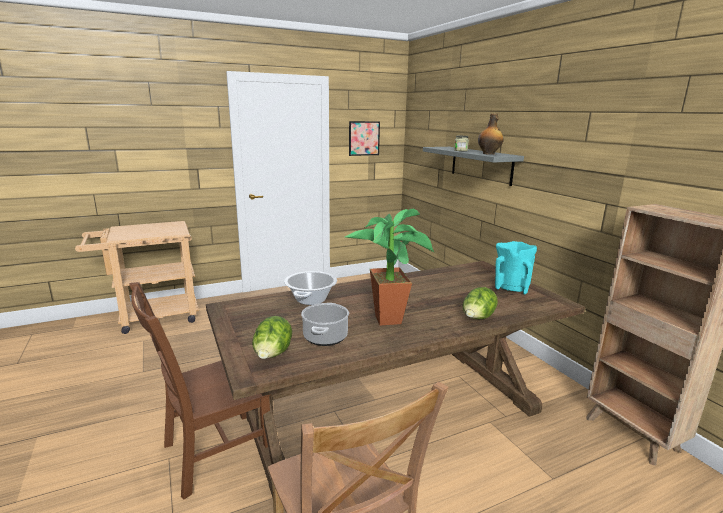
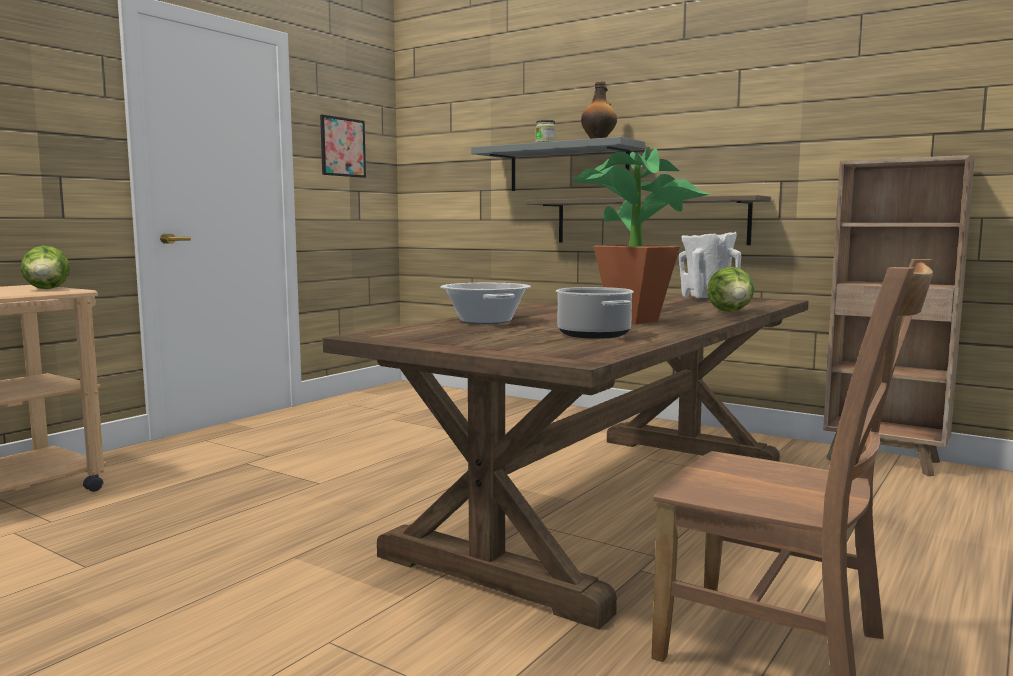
camera: 30 degrees left, 10 degrees down
(212, 453) = (404, 613): brown chair -> none
(272, 356) = (566, 349): lettuce -> lettuce (47, 289)
(511, 288) = (707, 298): turquoise vase -> white vase
(520, 211) = (648, 221): none -> shelf

